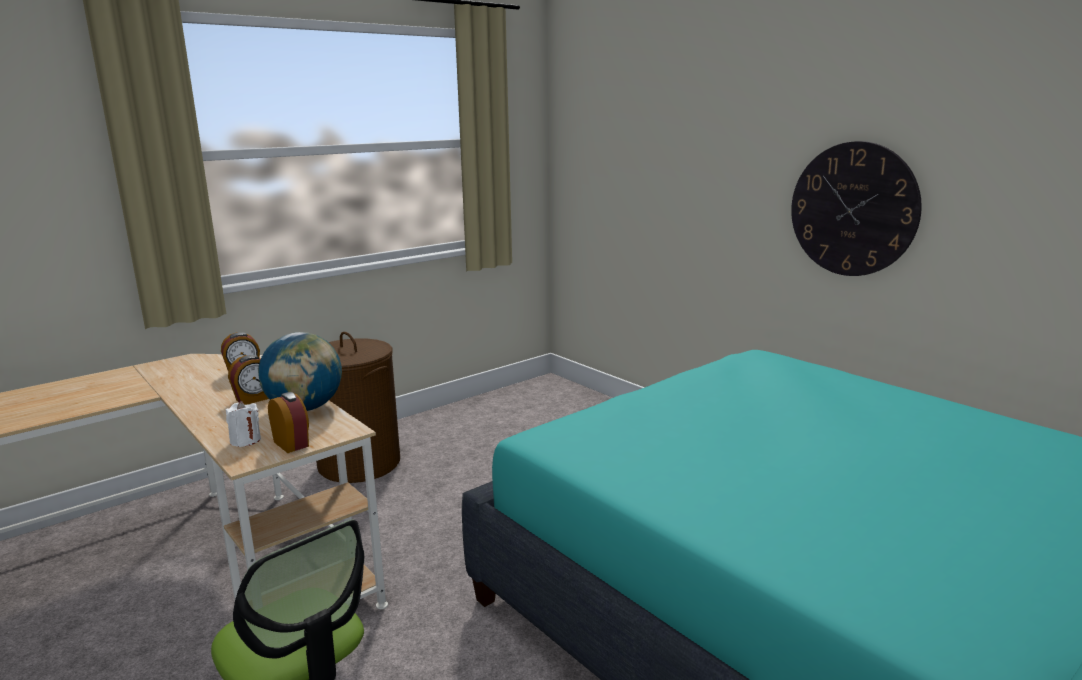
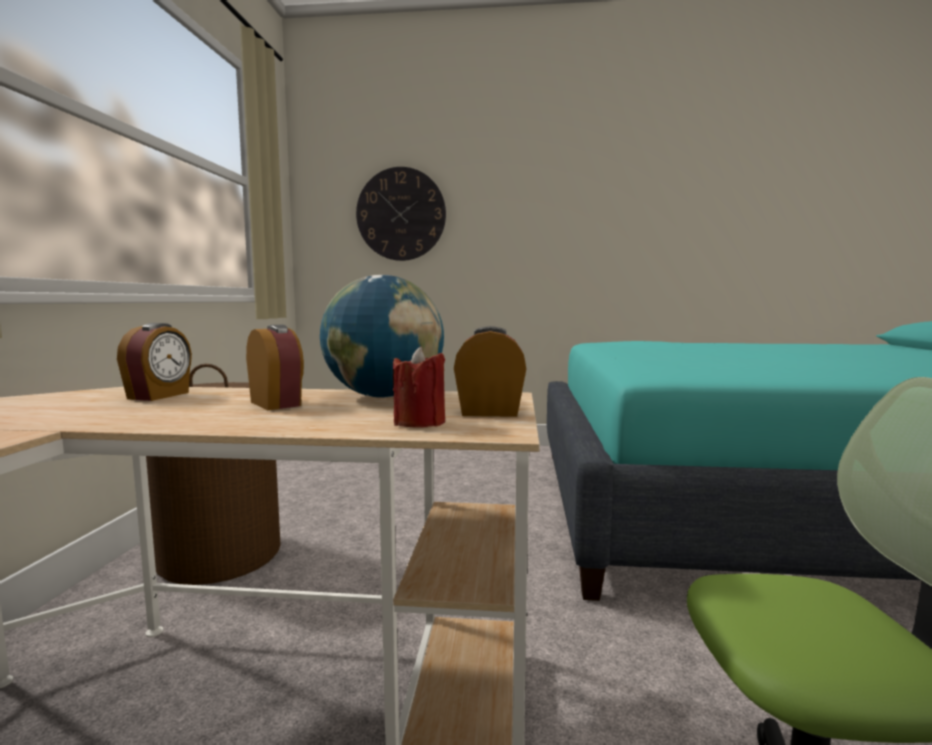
camera: 45 degrees left, 10 degrees down
(245, 440) = (419, 423): white candle -> red candle
(254, 399) = (277, 404): alarm clock -> alarm clock turned 45 degrees counterclockwise
(853, 209) = (613, 238): wall clock -> wall clock (401, 214)

